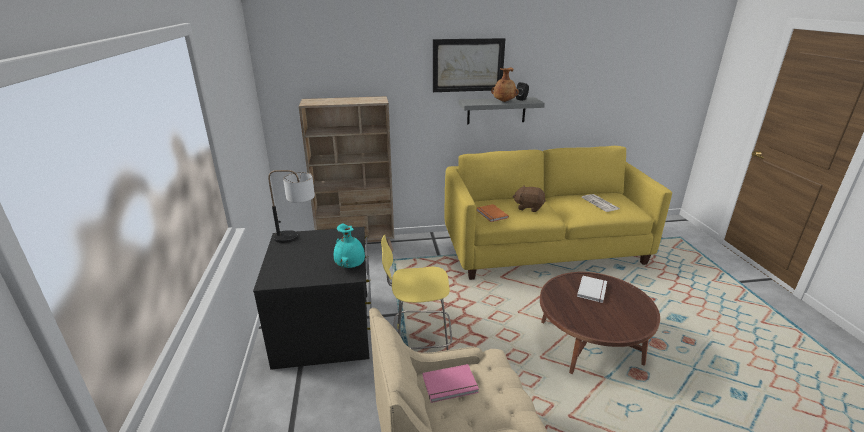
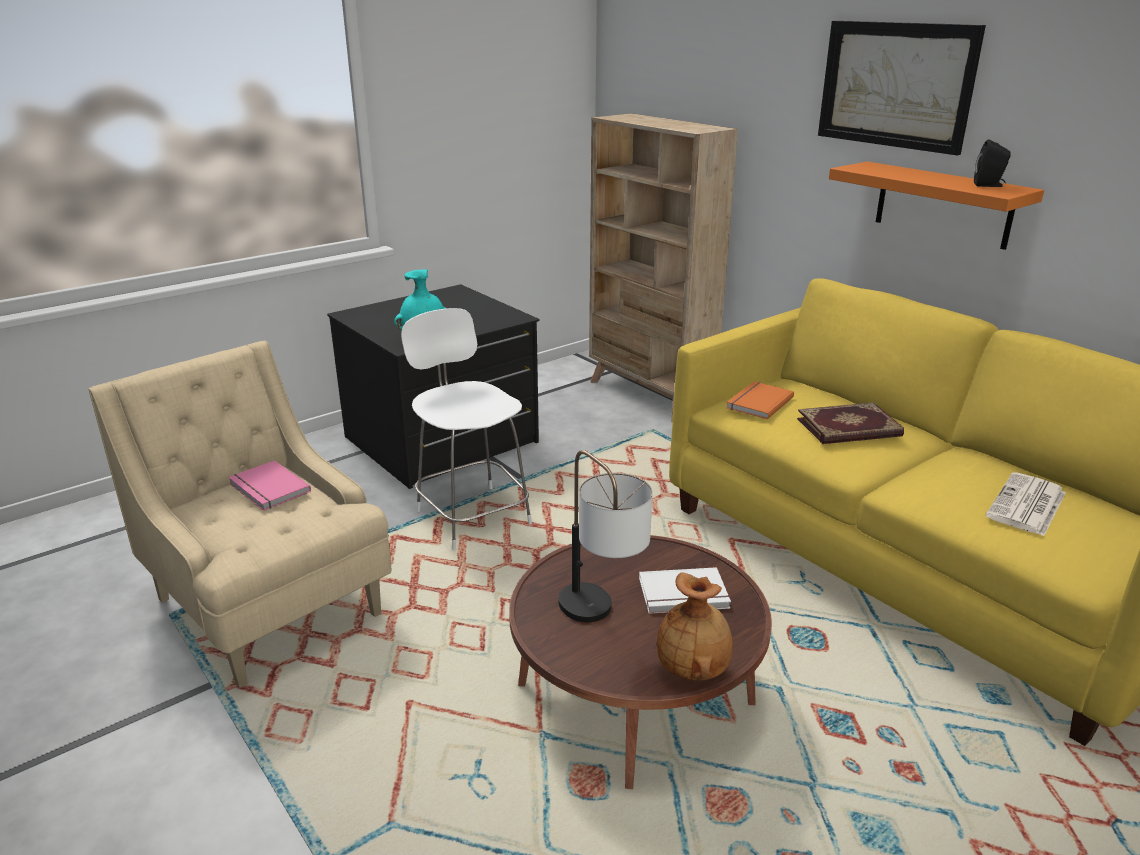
camera: 60 degrees right, 0 degrees up
(297, 237) = (463, 297): table lamp -> table lamp (600, 620)
(419, 343) = (471, 515): yellow stool -> white stool
(496, 110) = (943, 205): grey shelf -> orange shelf
(504, 101) = (930, 179): brown vase -> brown vase (693, 669)
(528, 207) = (849, 428): brown plush toy -> book

